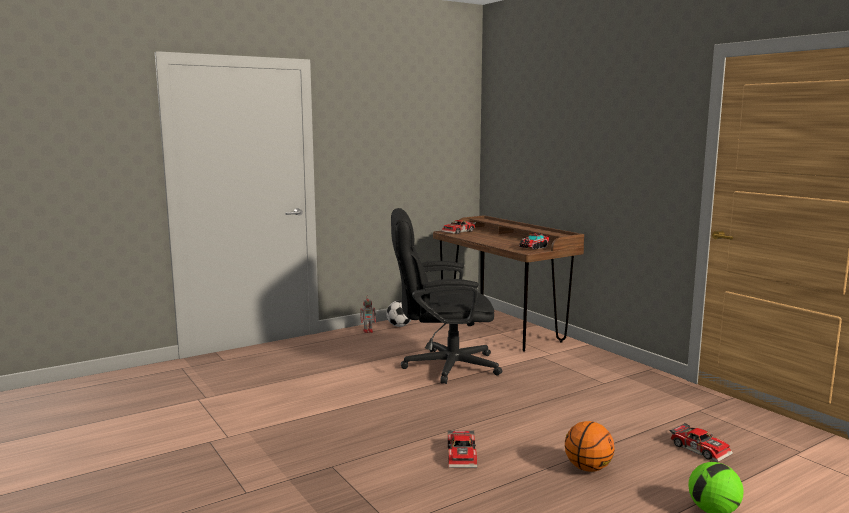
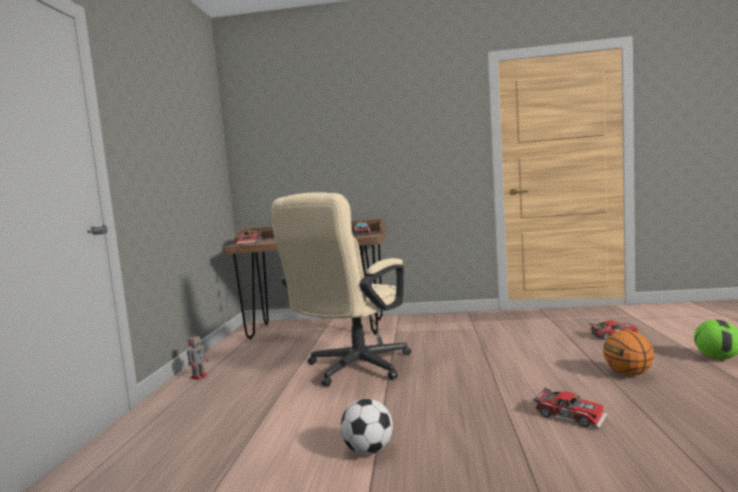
camera: 50 degrees left, 5 degrees down
(399, 326) = (221, 360): football -> football (368, 450)
(441, 366) = (352, 369): black office chair -> beige office chair

